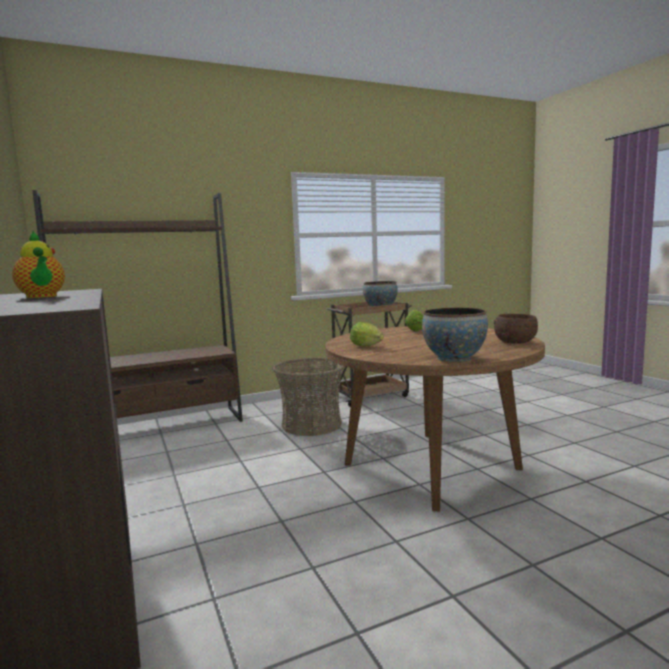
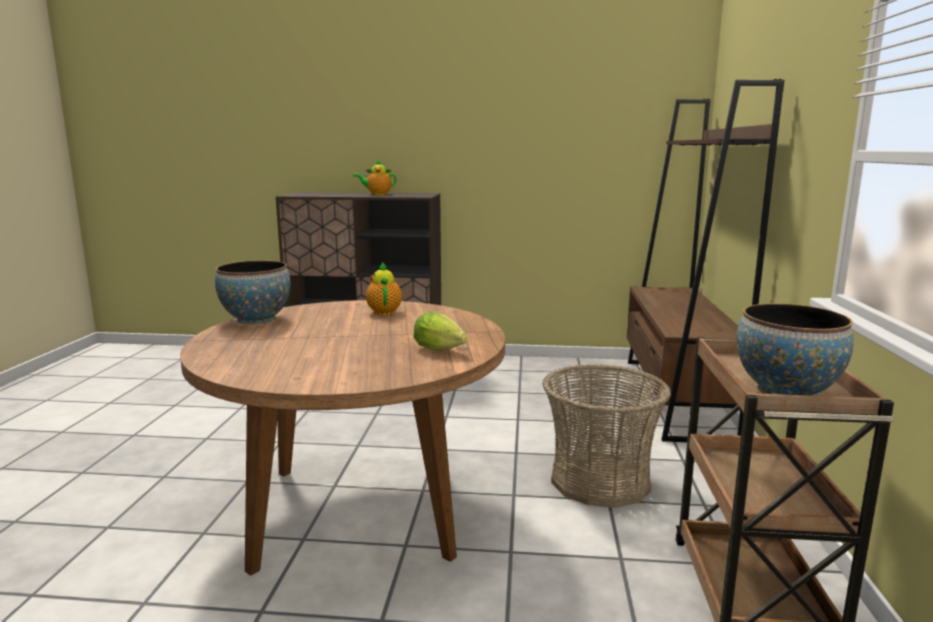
camera: 120 degrees right, 5 degrees up
(368, 347) = (384, 311): lettuce -> teapot
(516, 342) = (233, 361): brown bowl -> none

